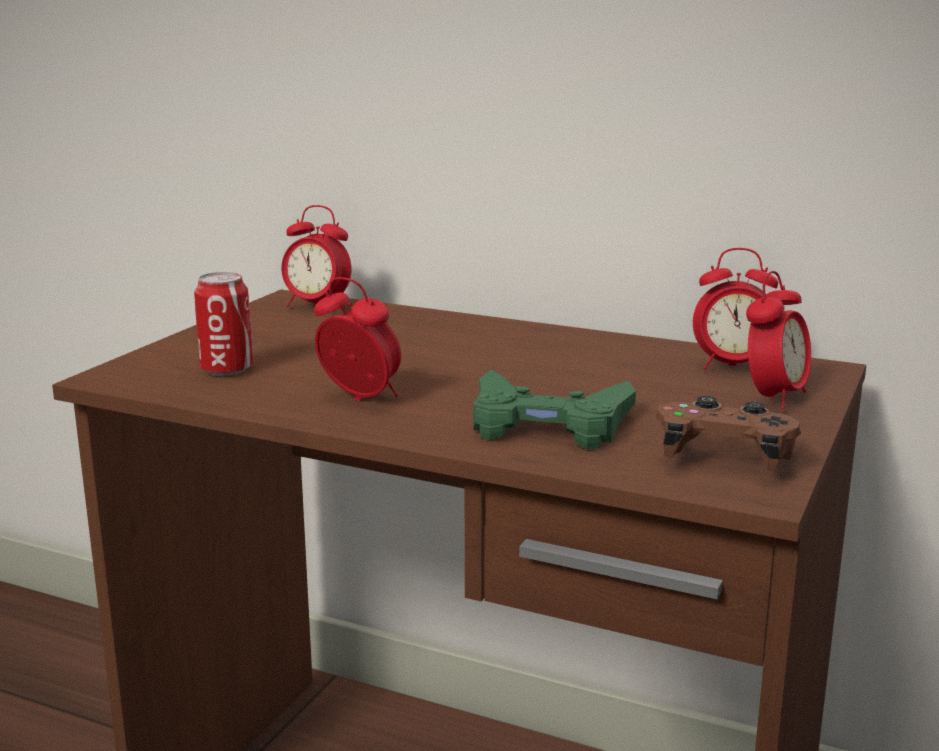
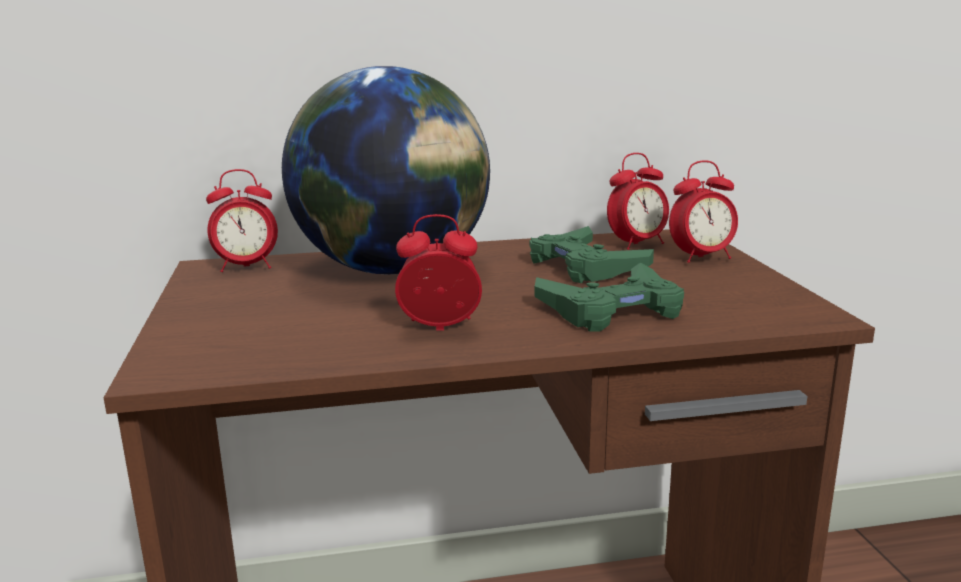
camera: 35 degrees left, 0 degrees up
(227, 369) = (271, 335): can -> none
(430, 336) = (394, 269): none -> globe
(620, 375) = (584, 265): none -> green game controller
(725, 459) = (760, 301): brown game controller -> none
(774, 398) = (701, 258): alarm clock -> alarm clock turned 75 degrees clockwise

